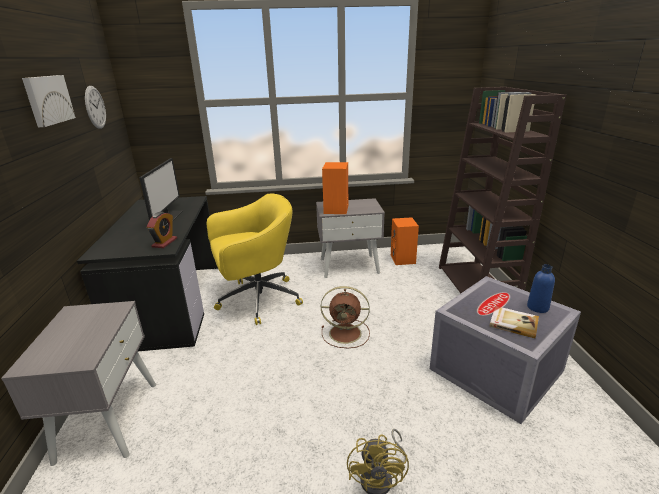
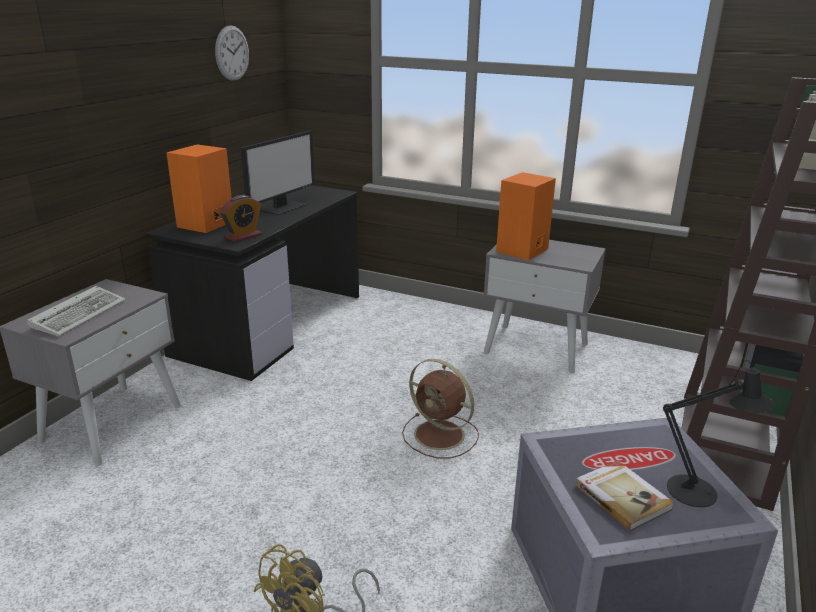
camera: 30 degrees right, 0 degrees up
(47, 100) = (153, 39): picture -> none
(75, 340) = (80, 314): none -> keyboard
(257, 300) = (368, 352): yellow office chair -> none
(403, 259) = (635, 365): orange speaker -> orange speaker (205, 224)
(537, 307) = (699, 493): blue bottle -> black table lamp

